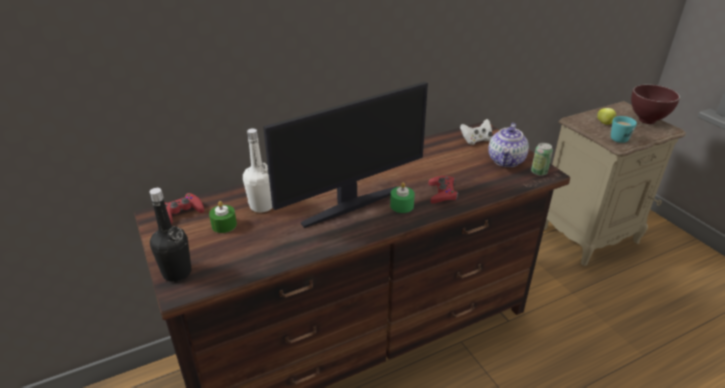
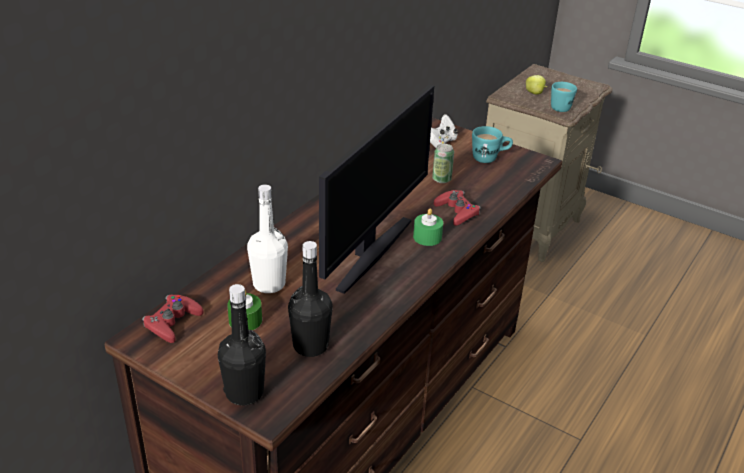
camera: 30 degrees left, 0 degrees up
(247, 256) = (310, 346): none -> black bottle
(506, 161) = (490, 158): teapot -> turquoise mug
(539, 172) = (530, 163): can -> can (441, 179)
(647, 120) = (570, 81): brown bowl -> none

